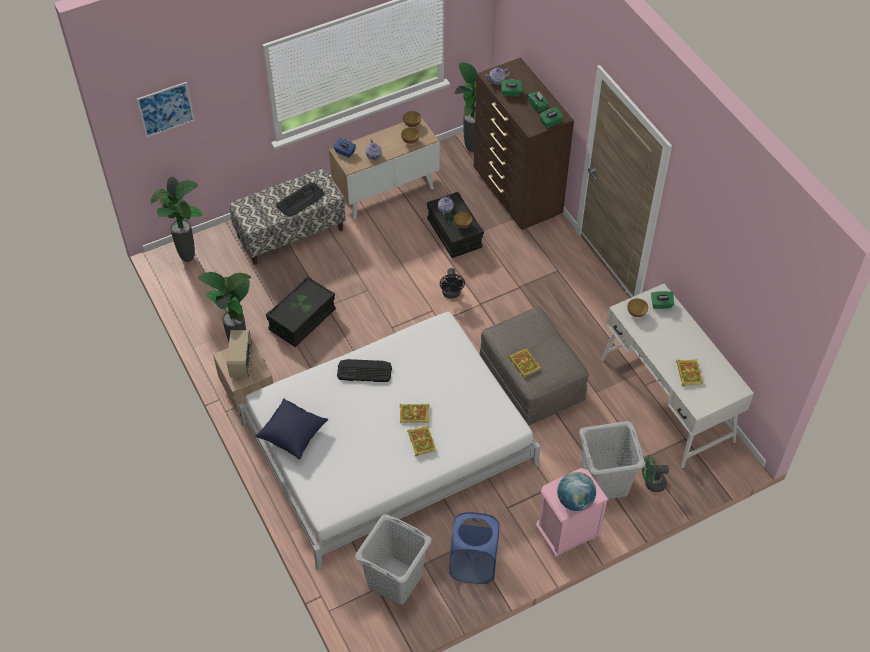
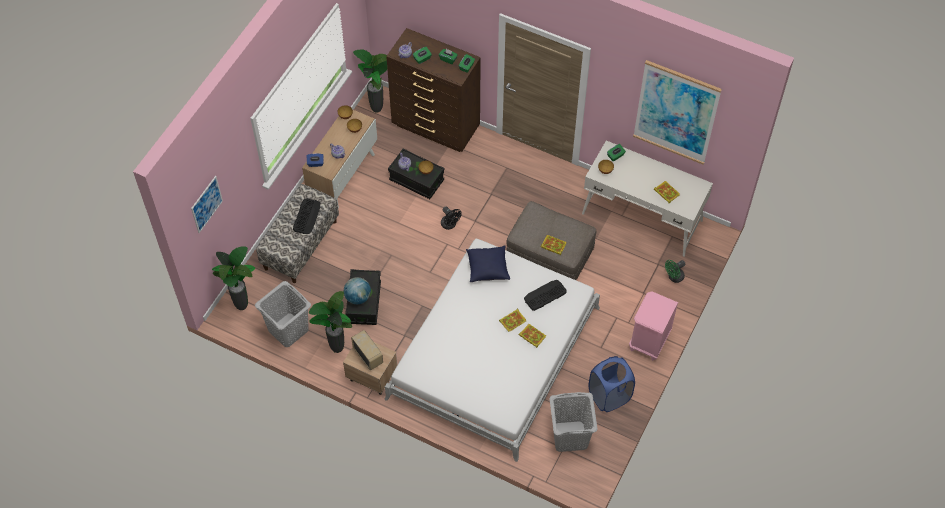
camera: 35 degrees left, 5 degrees up
(293, 434) = (446, 382): blue pillow -> blue pillow (487, 268)
(364, 371) = (456, 312): keyboard -> keyboard (545, 295)
(575, 501) = (660, 315): globe -> globe (358, 297)
(604, 481) = (645, 294): grey laundry basket -> grey laundry basket (288, 330)
(736, 273) = (676, 112): none -> picture

